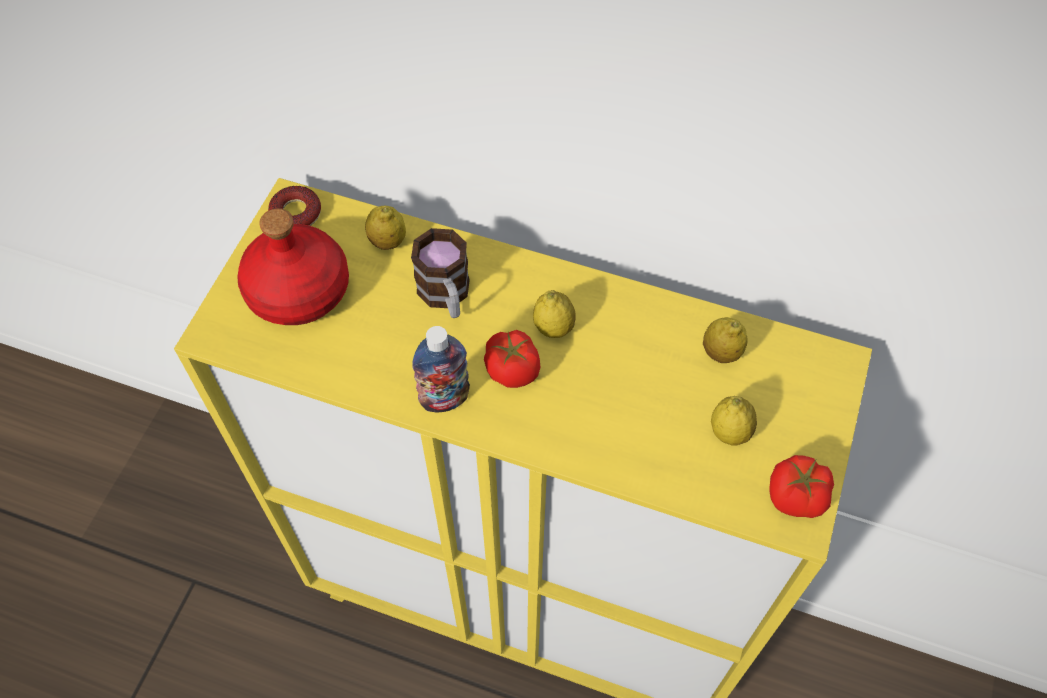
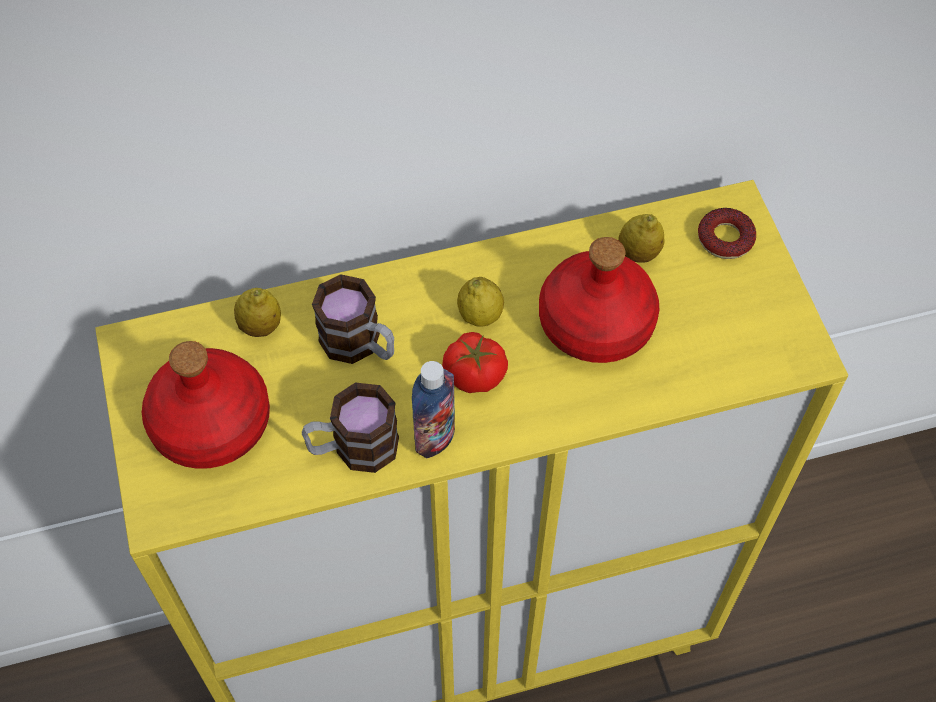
camera: 35 degrees left, 0 degrees up
(296, 213) = (144, 351): donut -> donut (725, 238)
(380, 369) = (353, 448): none -> mug
(640, 388) = (596, 324): none -> red bottle
(729, 432) = (697, 317): lemon -> none
(796, 498) = (789, 338): tomato -> none

